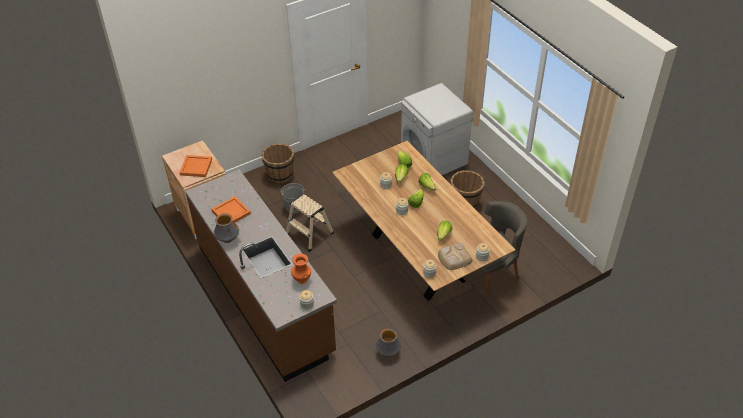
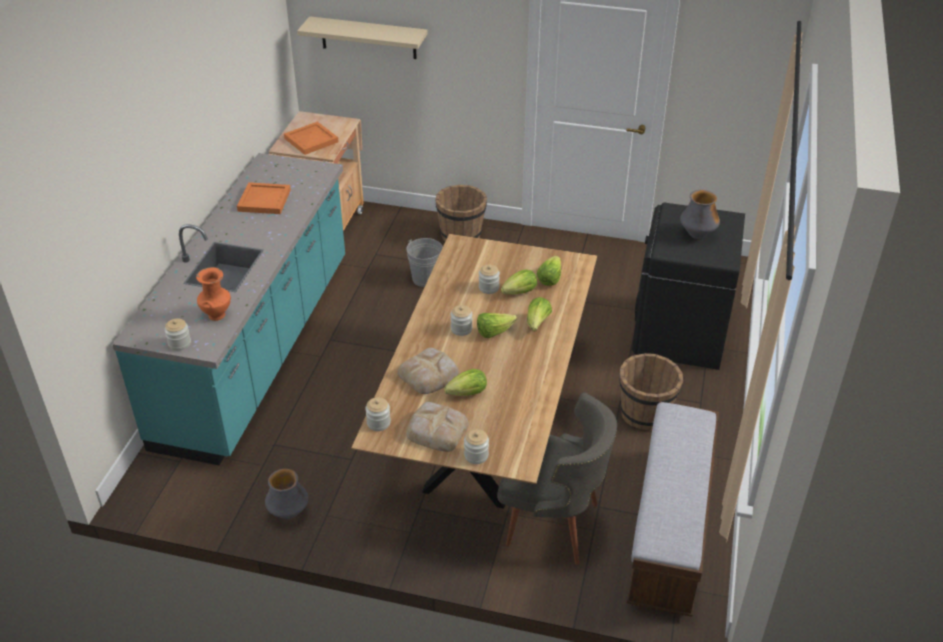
camera: 45 degrees right, 5 degrees down
(196, 89) = (368, 38): none -> beige shelf
(227, 239) = (217, 224): vase -> vase (697, 235)
(265, 298) = (257, 349): brown counter -> turquoise counter
(309, 234) = (400, 317): beige step ladder -> none
(418, 238) = (430, 374): none -> bread
(433, 158) = (678, 332): white washing machine -> black washing machine
(530, 242) = (669, 530): none -> bench

